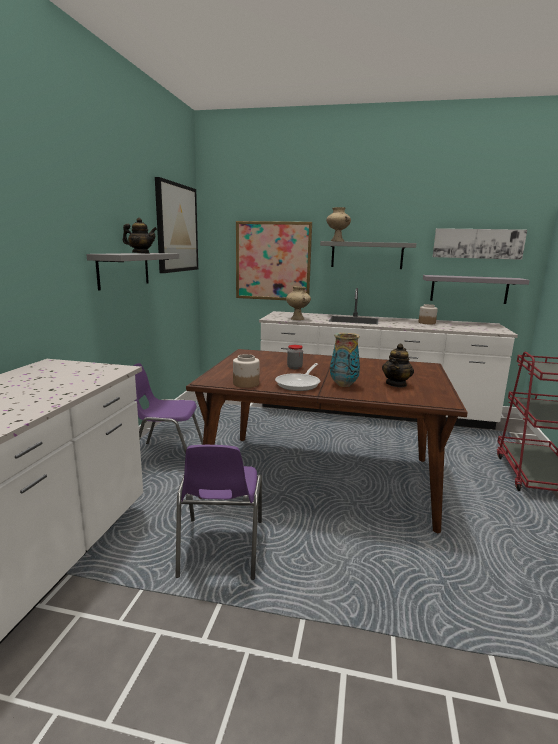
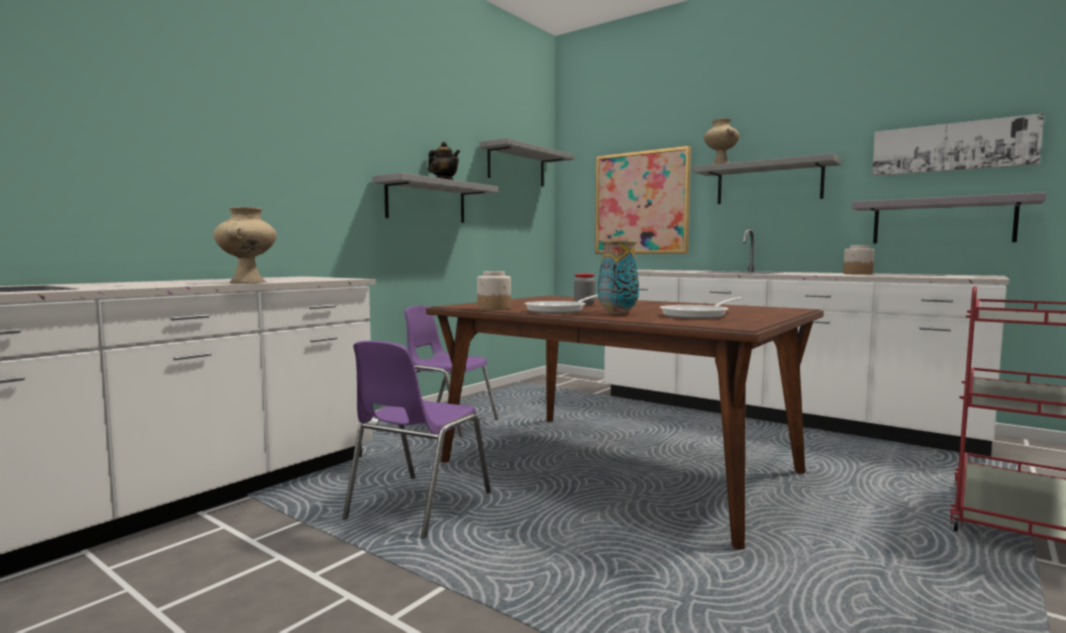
camera: 25 degrees right, 10 degrees down
(176, 228) = (516, 166): picture -> grey shelf
(298, 319) = (656, 271): beige vase -> beige vase (248, 282)
(396, 384) = (698, 315): teapot -> frying pan

